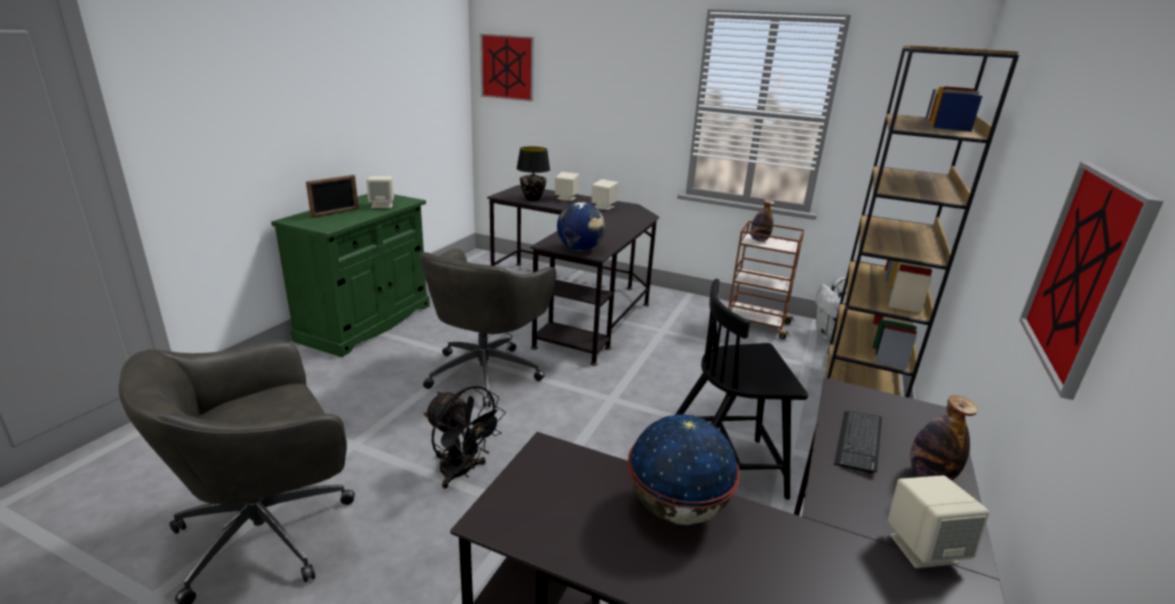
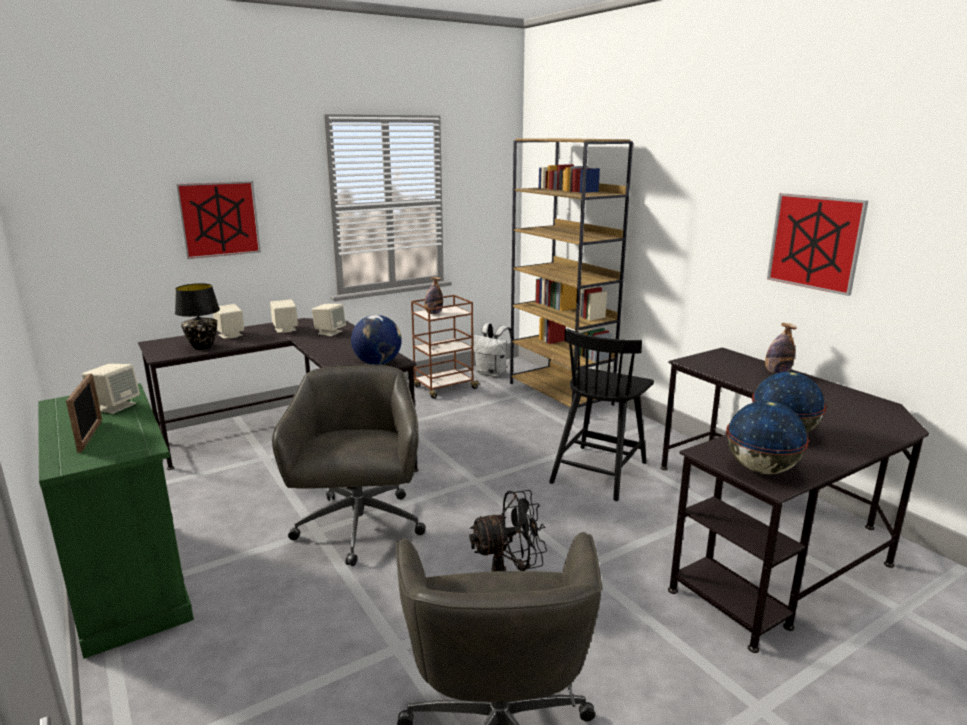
camera: 55 degrees left, 5 degrees down
(486, 372) = (359, 528): grey office chair -> grey office chair turned 150 degrees counterclockwise
(507, 67) = (74, 196): picture -> picture (219, 219)
(532, 501) = (760, 469): none -> globe
(858, 442) = (740, 376): keyboard -> none
(923, 548) = (831, 394): beige speaker -> beige speaker (330, 332)

